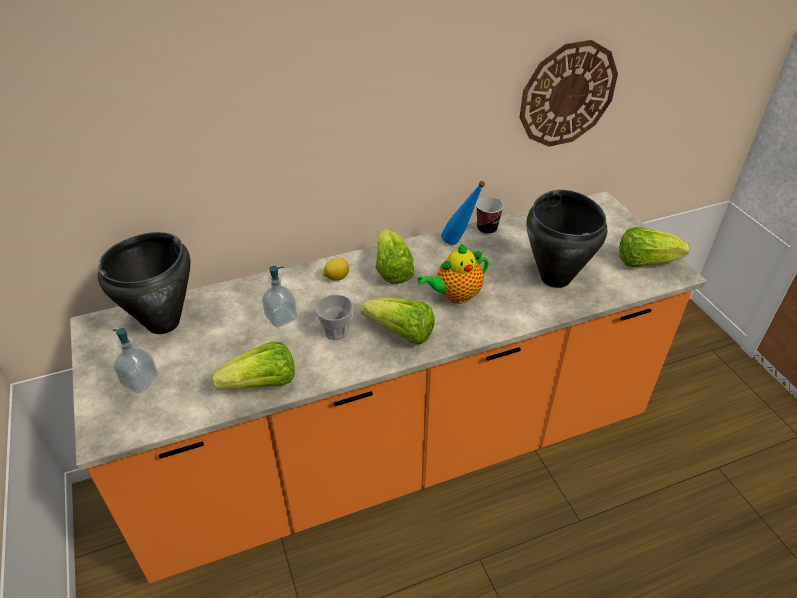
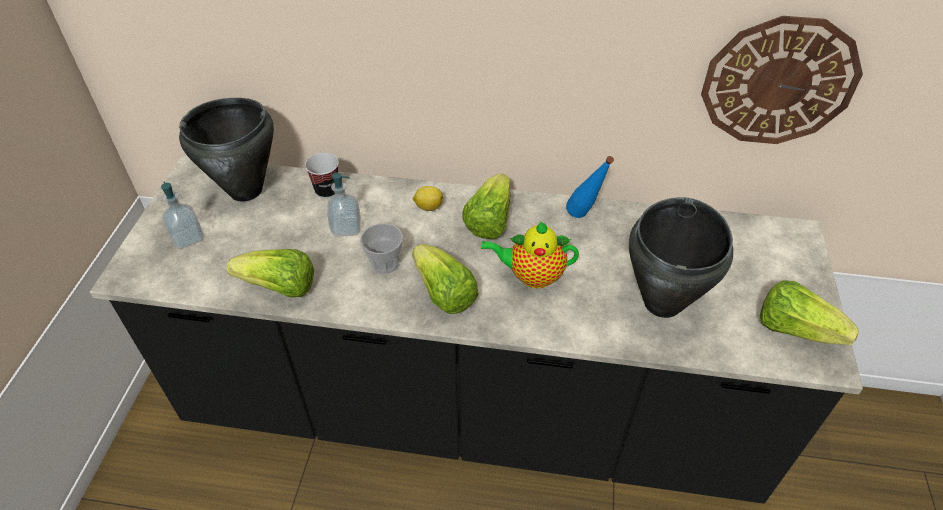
camera: 30 degrees right, 5 degrees up
(398, 451) = (471, 409): orange counter -> black counter
(487, 229) = (628, 214): cup -> cup (327, 191)

